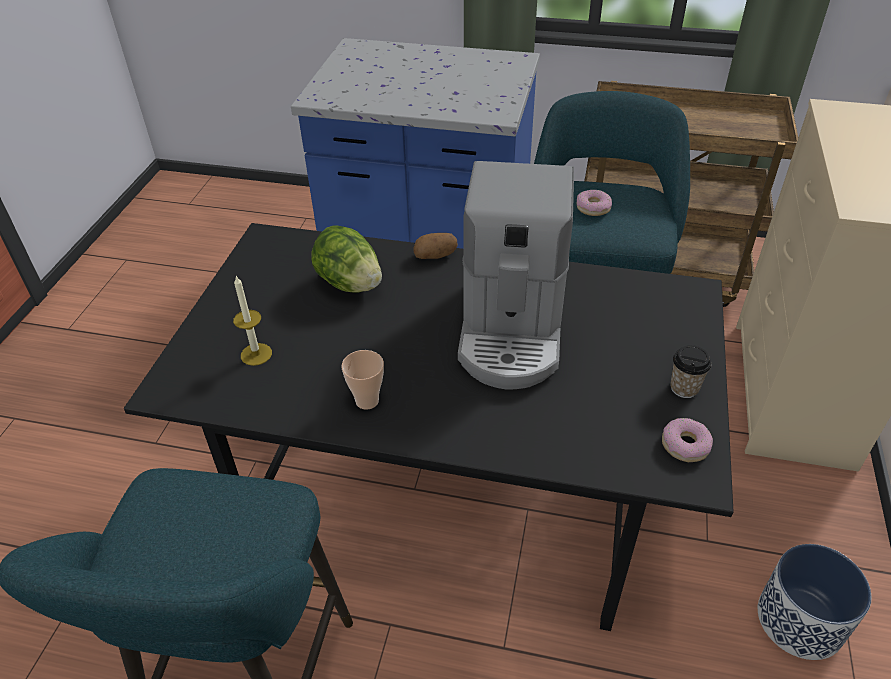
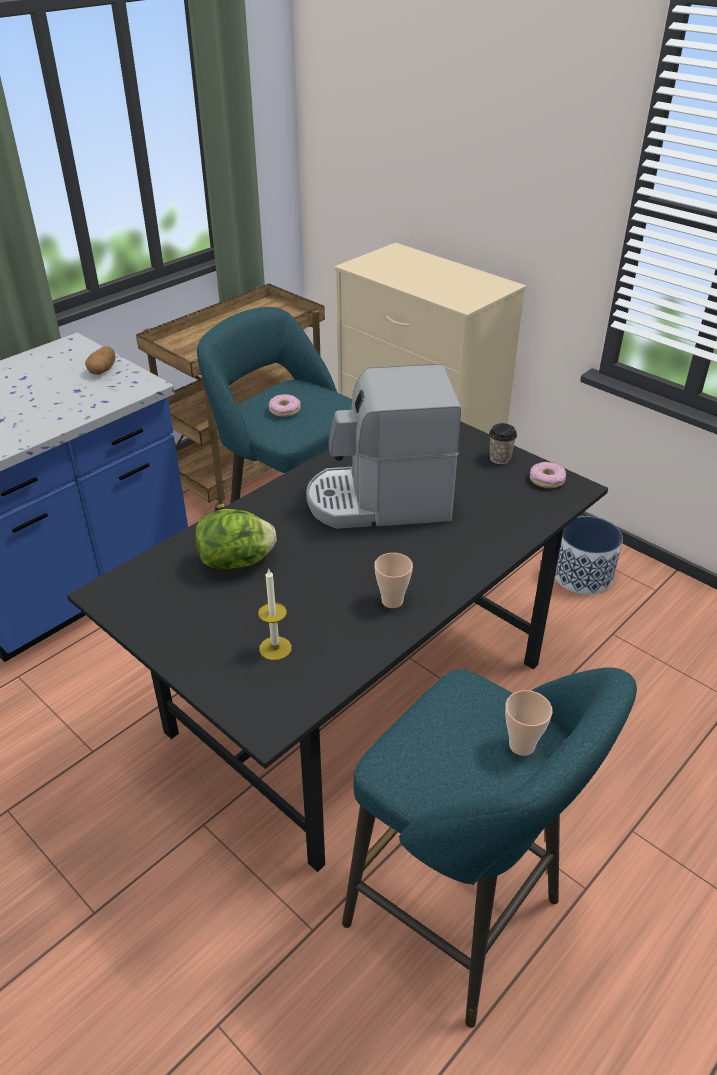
camera: 60 degrees left, 5 degrees down
(213, 579) = (521, 745): none -> cup
(435, 255) = (252, 504): potato -> potato (103, 370)
(512, 330) = (380, 502): coffee machine -> coffee machine turned 135 degrees clockwise

